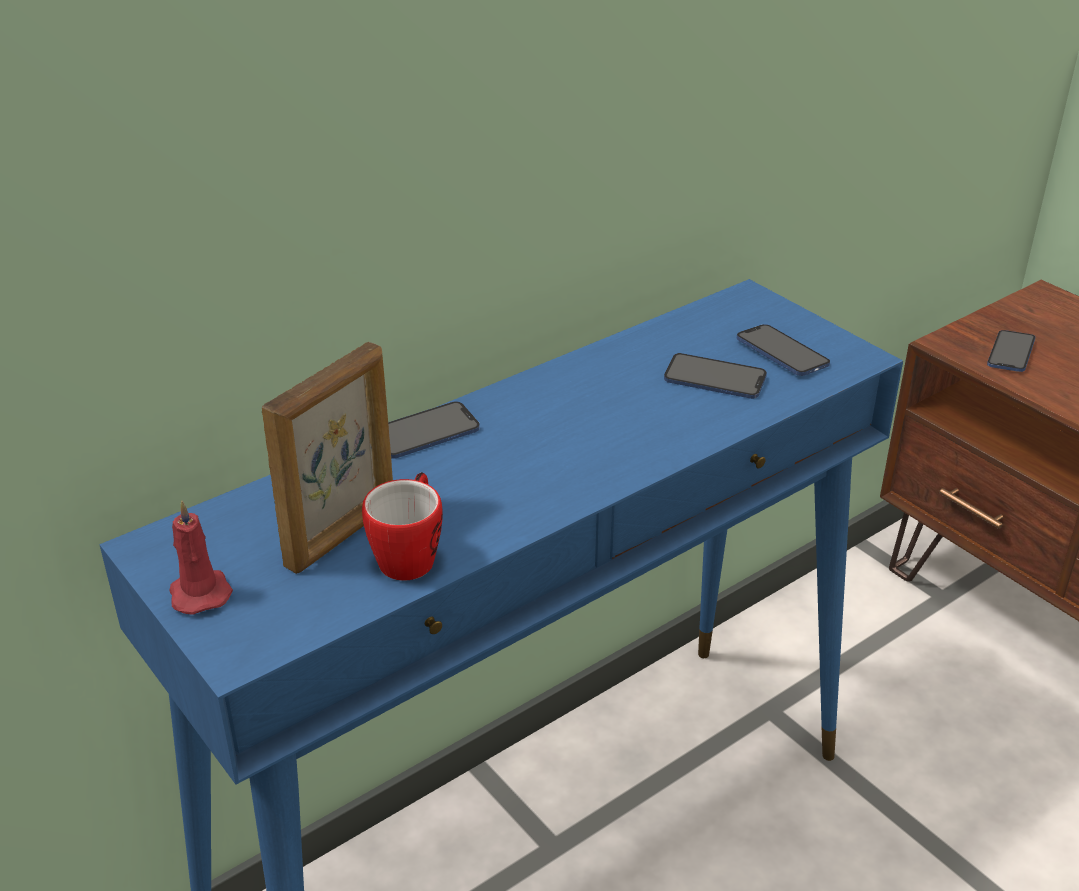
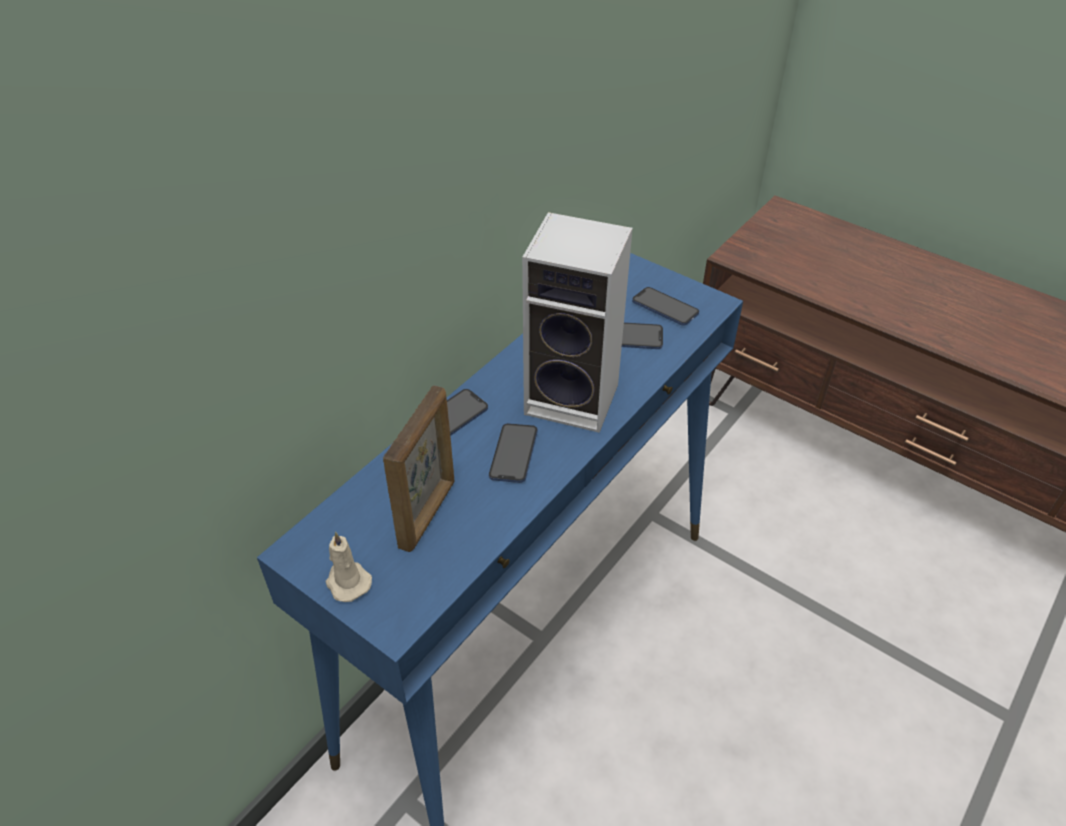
camera: 15 degrees left, 10 degrees up
(199, 592) = (347, 581): red candle -> beige candle
(410, 555) = (481, 520): mug -> none
(606, 438) = (576, 398): none -> speaker
(1010, 353) = (772, 256): phone -> phone (513, 454)

